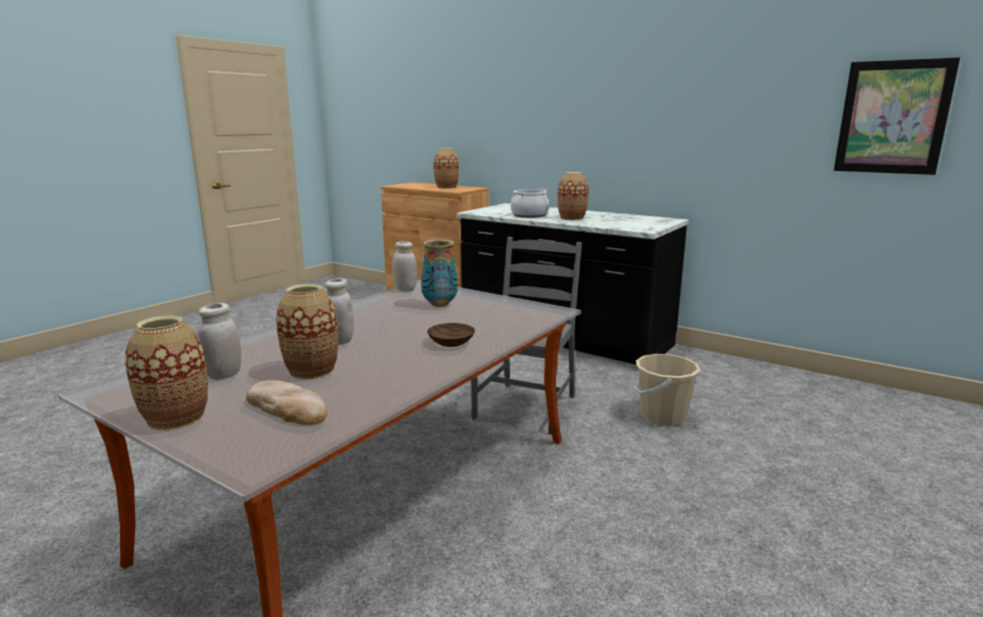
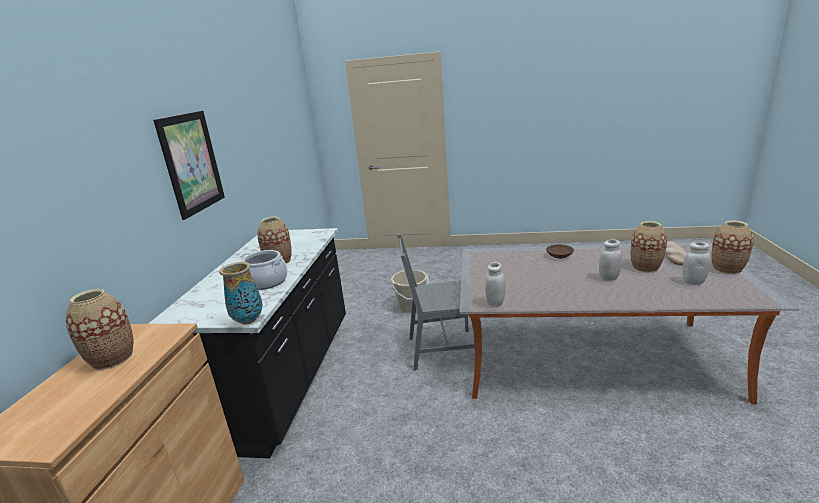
camera: 115 degrees left, 5 degrees up
(440, 305) = (510, 279): vase -> vase (248, 320)
(892, 117) = (292, 131): picture -> picture (191, 163)

